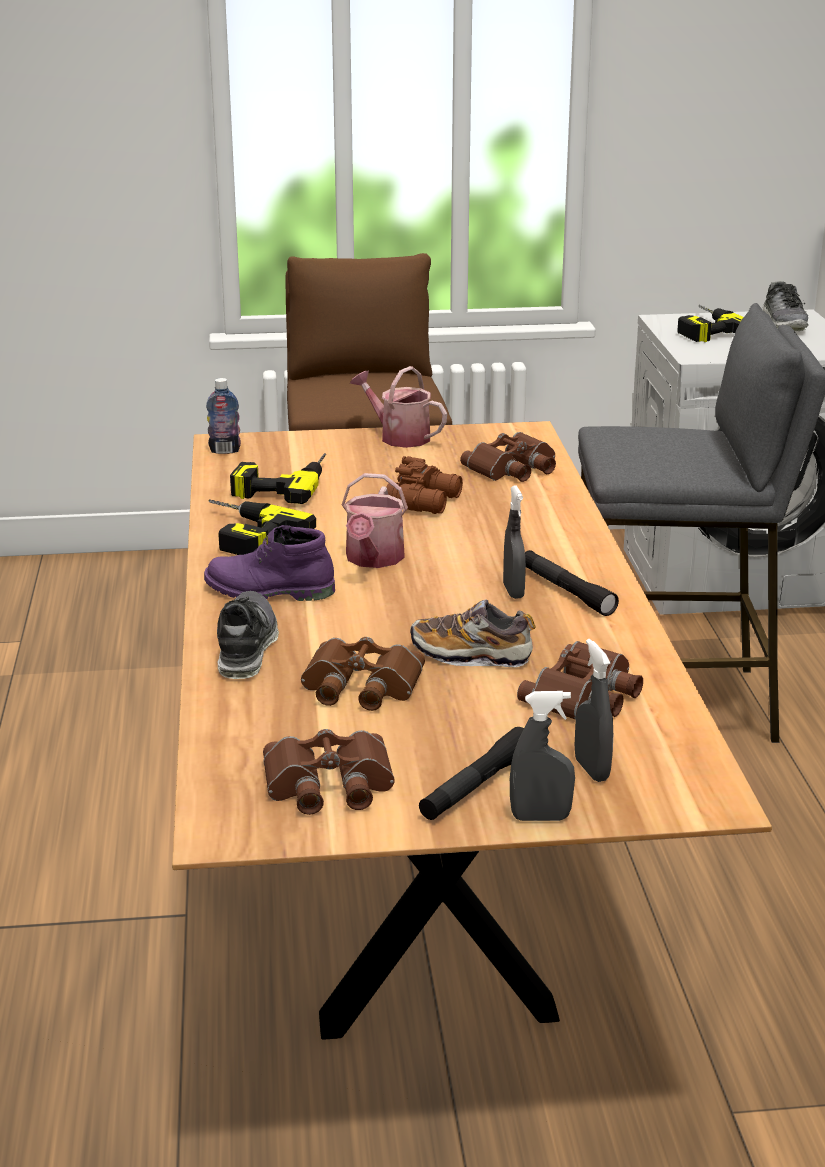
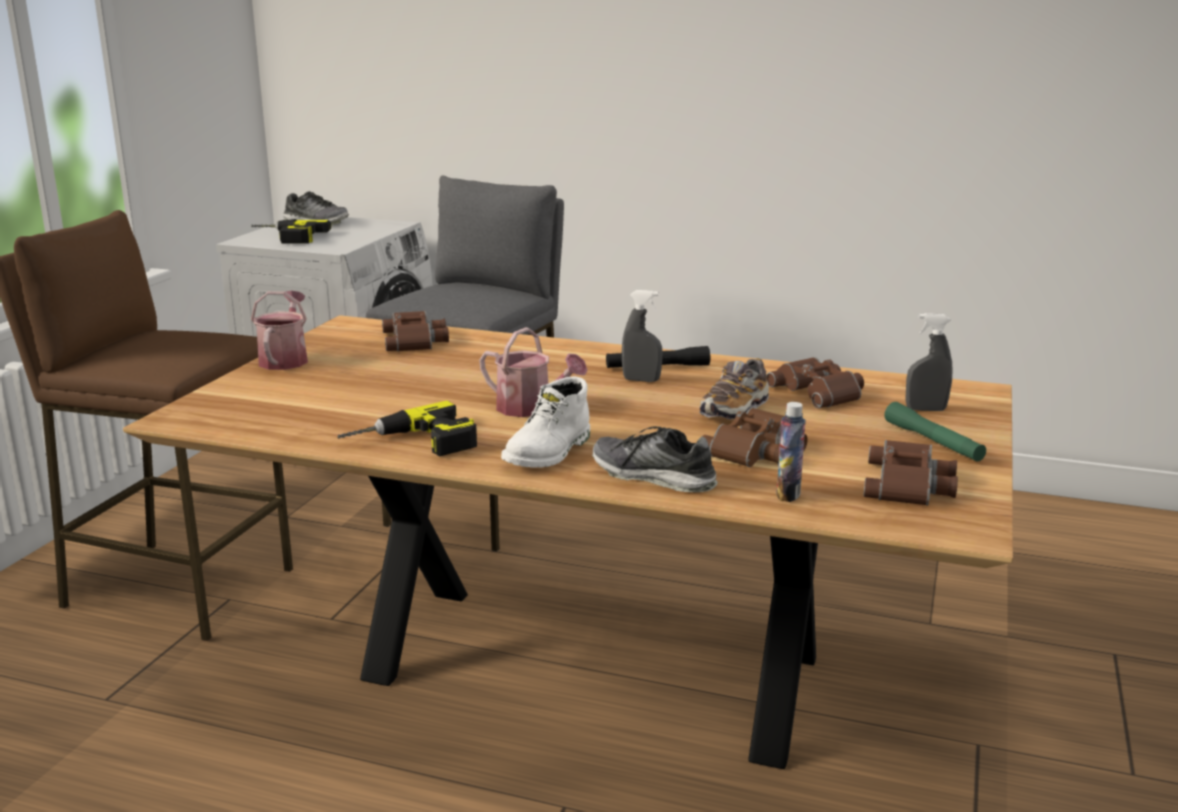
camera: 65 degrees left, 5 degrees down
(225, 451) = (196, 421): bottle -> bottle (788, 494)
(268, 591) = (549, 452): purple boot -> white boot
(282, 483) = (317, 412): power drill -> none
(399, 436) = (285, 359): watering can -> watering can turned 120 degrees clockwise
(426, 501) = (439, 374): brown binoculars -> none
(476, 786) = (933, 442): black flashlight -> green flashlight
(540, 817) = (983, 433): grey spray bottle -> none

